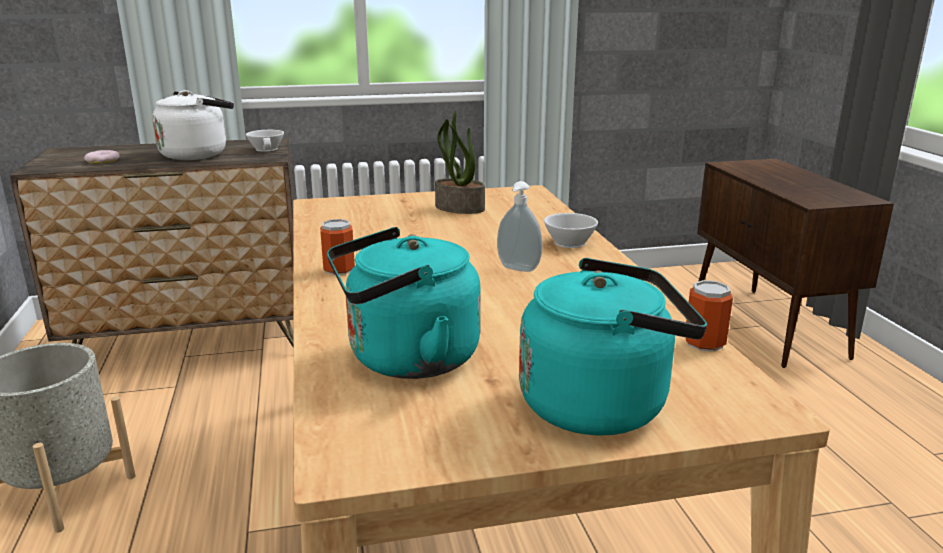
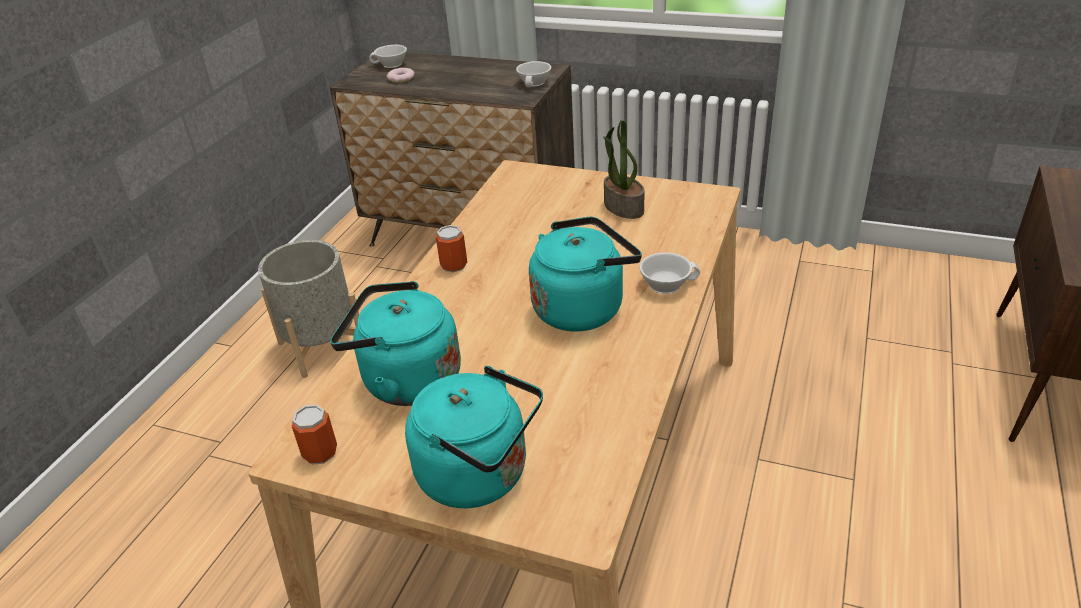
camera: 35 degrees right, 15 degrees up
(76, 154) = (391, 64): none -> white cup
(198, 155) = (474, 82): white kettle -> none
(517, 269) = (582, 307): soap dispenser -> turquoise kettle
(704, 343) = (626, 447): can -> can (320, 453)

